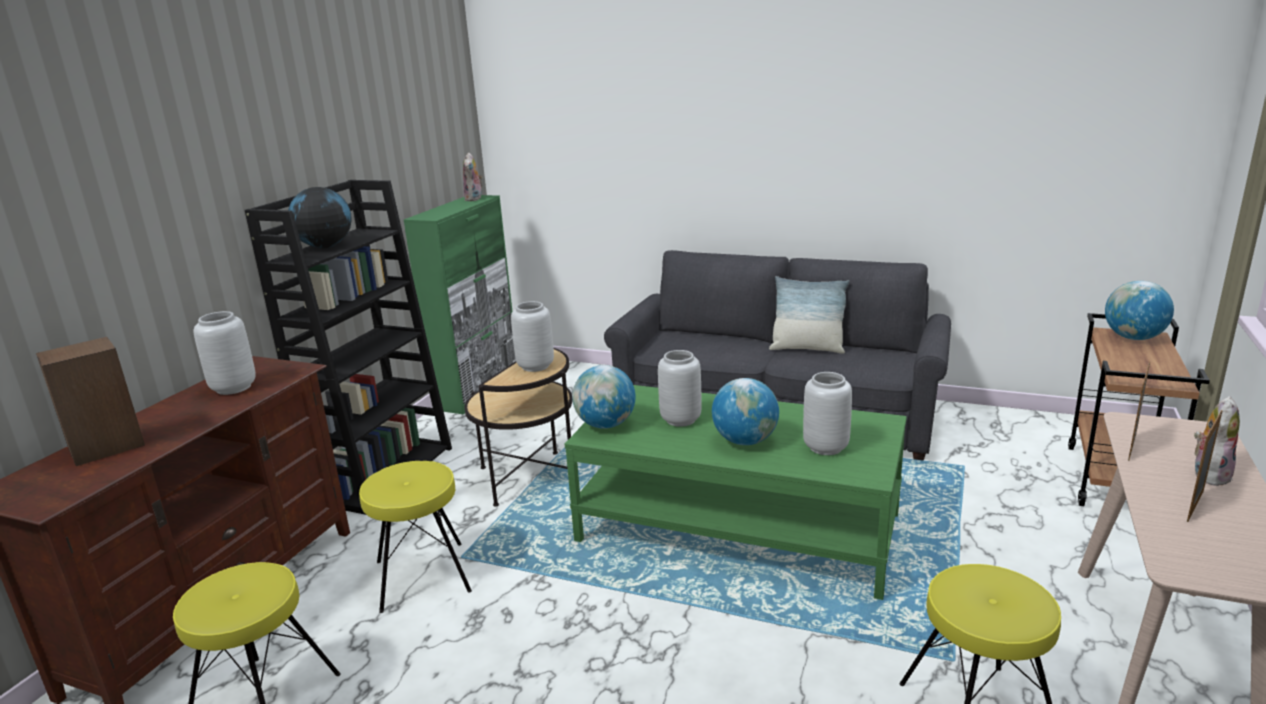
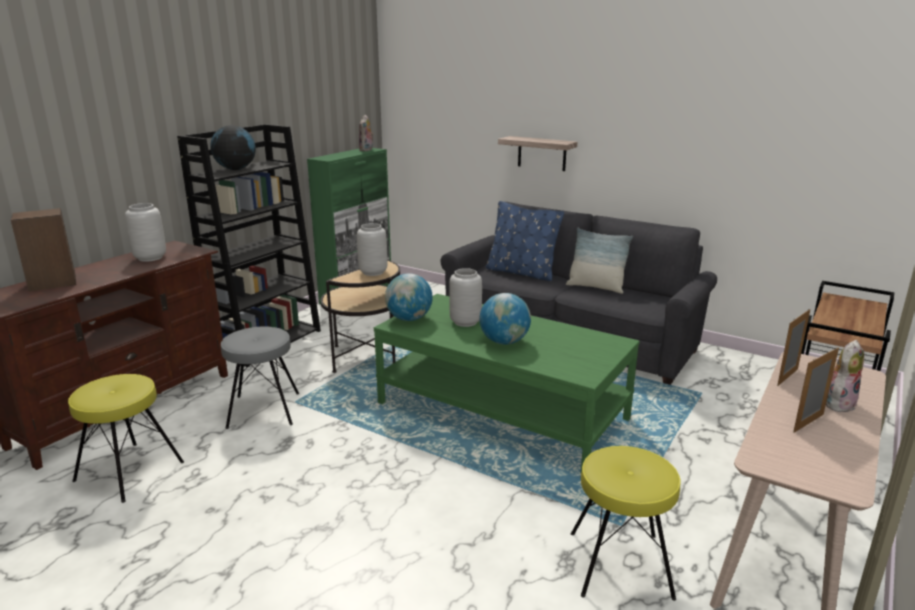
camera: 10 degrees right, 0 degrees up
(423, 576) = (264, 410): yellow stool -> grey stool
(706, 339) = (521, 272): none -> blue pillow
(710, 185) = (542, 153): none -> shelf
(825, 448) = (562, 354): grey vase -> none
(1133, 338) = (854, 304): globe -> none

